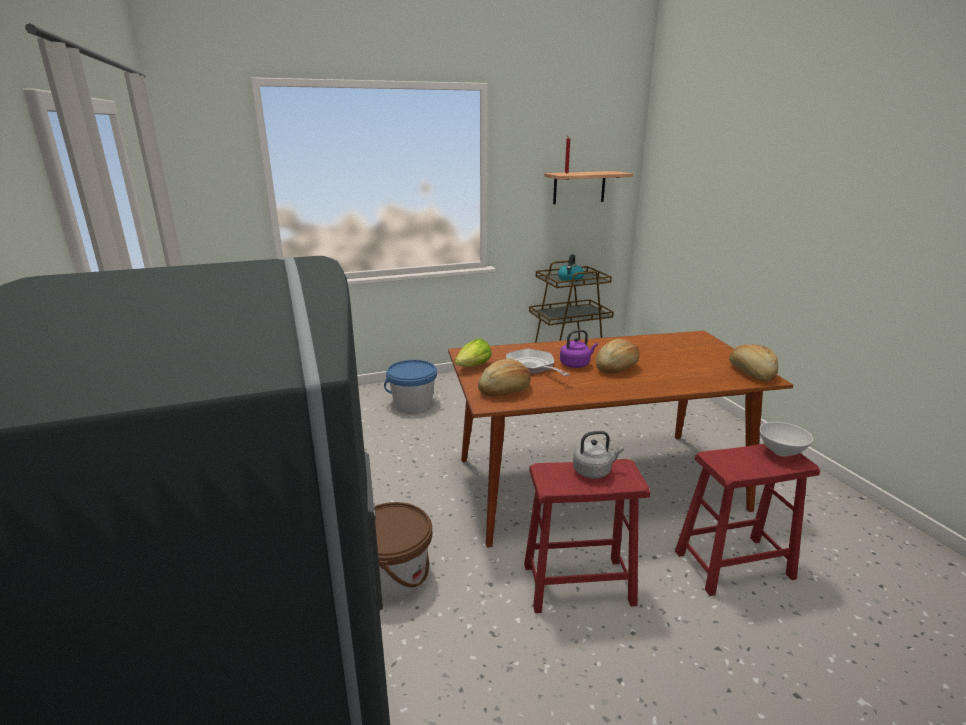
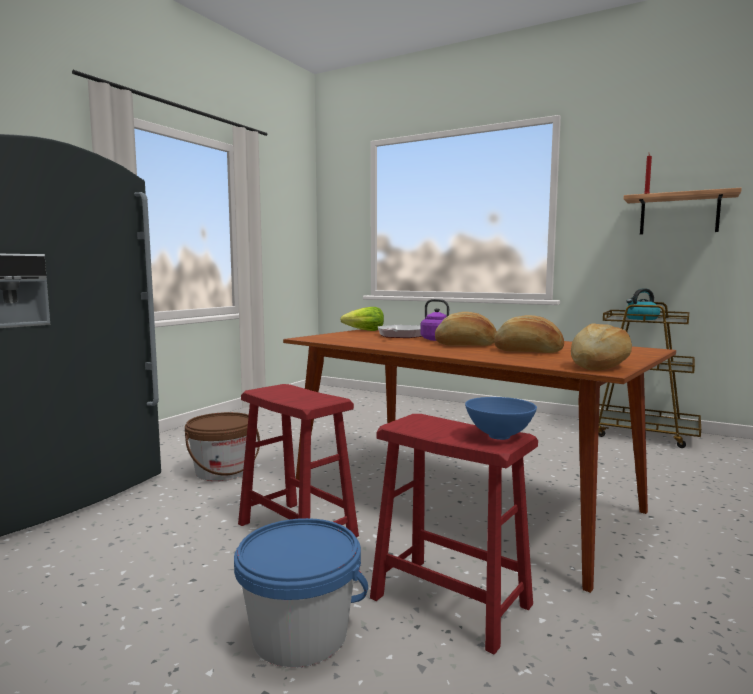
camera: 50 degrees right, 15 degrees down
(413, 404) = (432, 414): blue bucket -> blue bucket (300, 634)
(505, 390) = (339, 337): bread -> bread (528, 351)
(594, 471) = (305, 395): grey kettle -> none
(781, 453) = (499, 436): white bowl -> blue bowl

